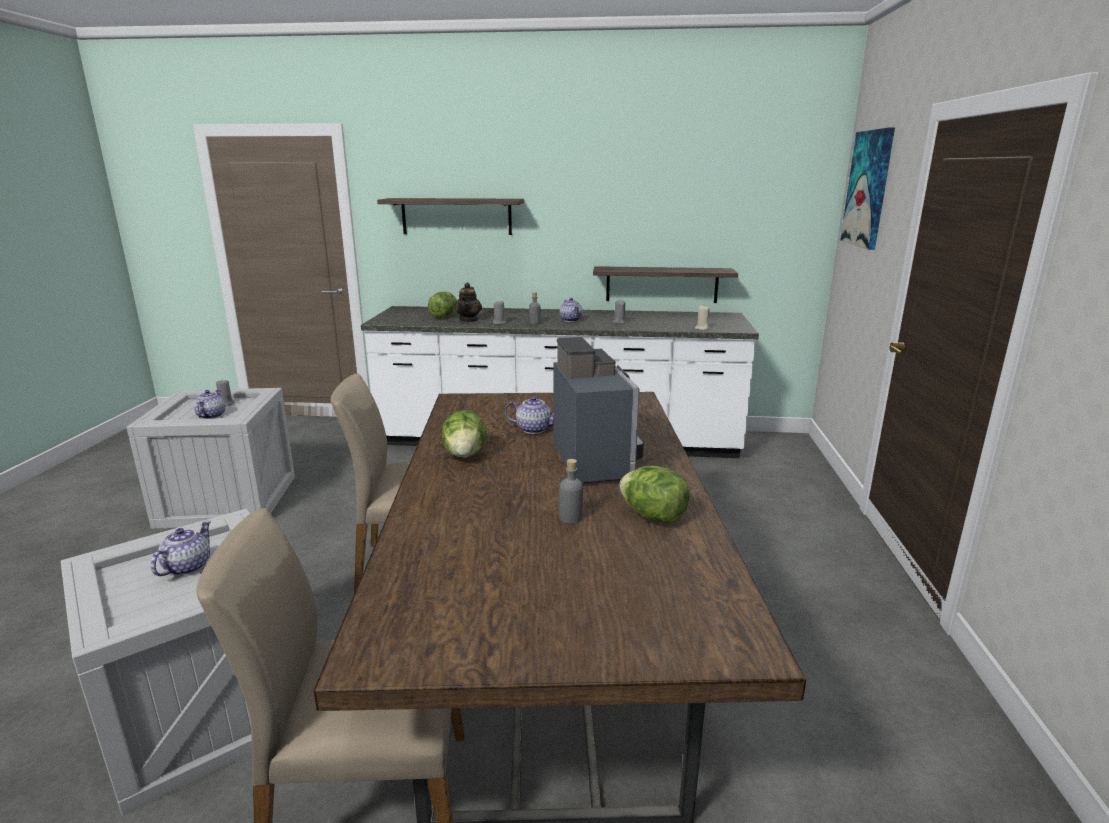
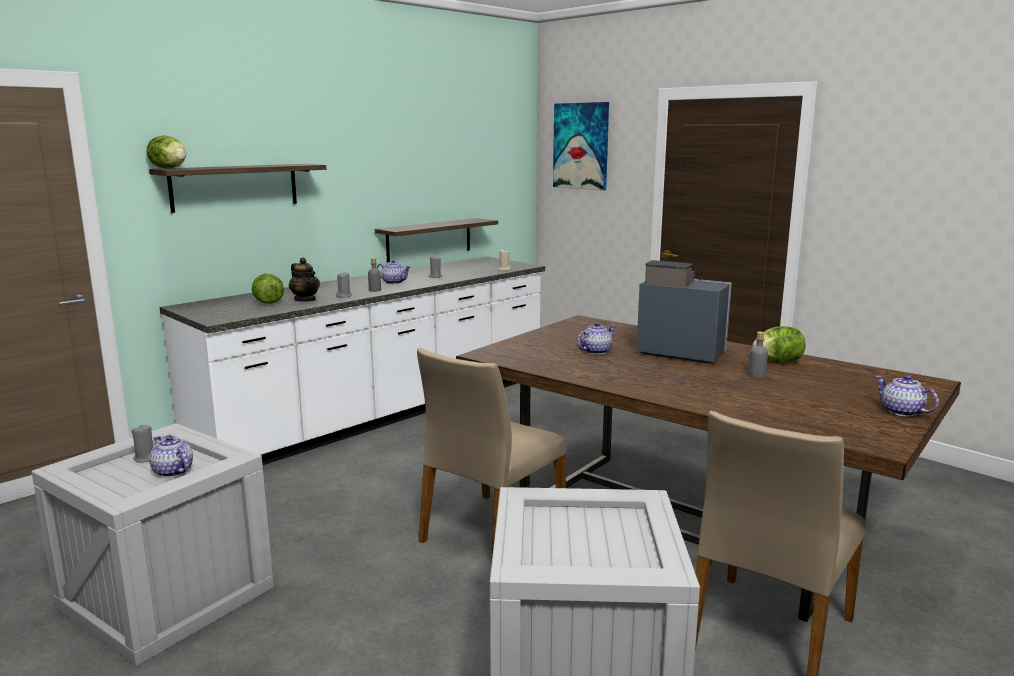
camera: 50 degrees left, 5 degrees down
(186, 567) = (575, 532): teapot -> teapot (902, 412)
(465, 455) = (614, 375): lettuce -> lettuce (169, 168)

